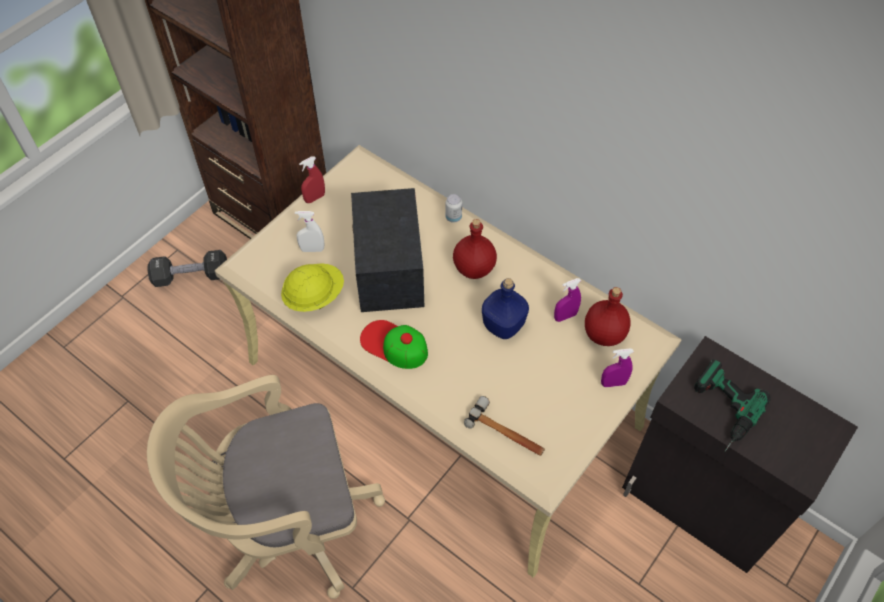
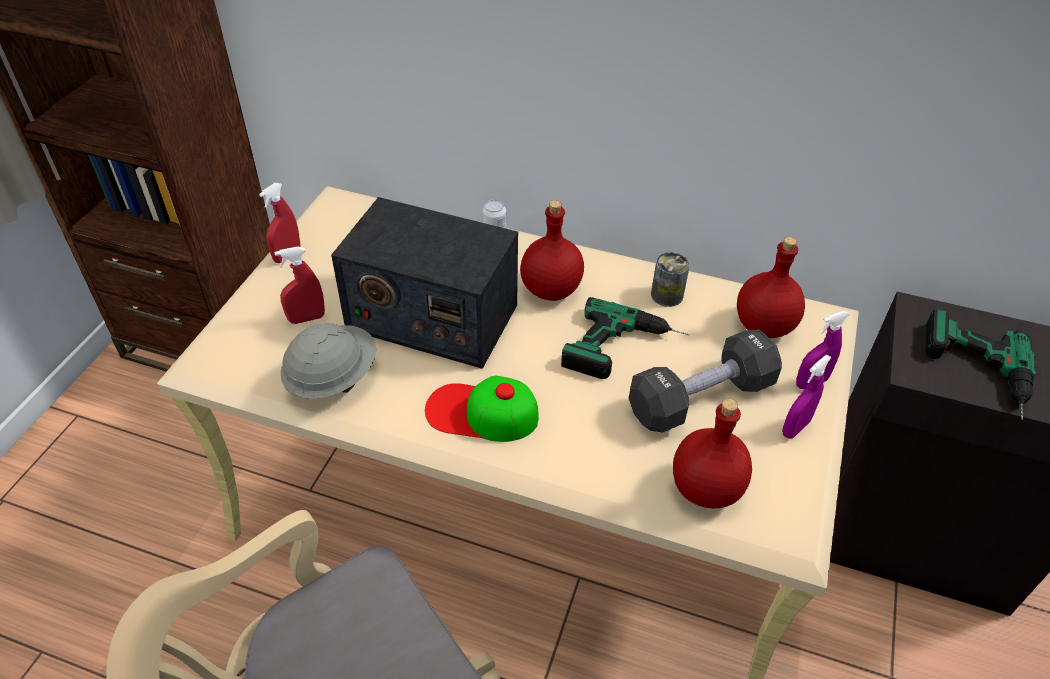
camera: 20 degrees left, 10 degrees down
(191, 276) = (107, 445): black dumbbell -> black dumbbell (701, 398)
(312, 249) = (306, 318): white spray bottle -> red spray bottle
(314, 296) = (332, 378): yellow hard hat -> grey hard hat
(389, 268) = (431, 316): radio -> radio turned 45 degrees counterclockwise
(503, 326) = (625, 350): blue bottle -> power drill
(506, 432) = (704, 488): hammer -> red bottle
(550, 293) = (667, 295): none -> can
(565, 316) = (702, 318): purple spray bottle -> purple spray bottle (795, 428)

